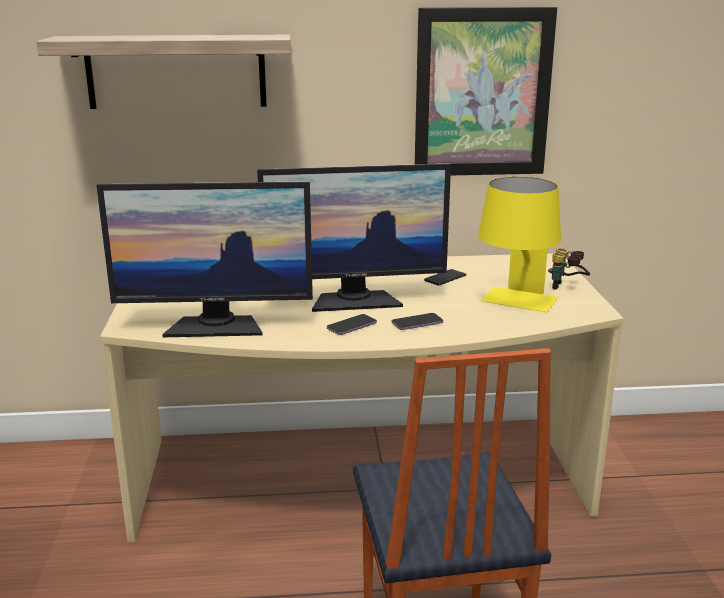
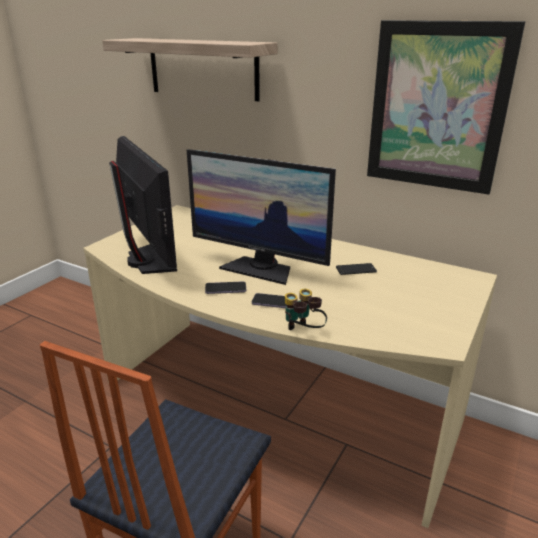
camera: 35 degrees right, 5 degrees up
(215, 326) = (148, 260): monitor -> monitor turned 150 degrees counterclockwise
(515, 304) = (378, 312): yellow table lamp -> none
(567, 288) = (451, 311): binoculars -> binoculars (303, 332)

